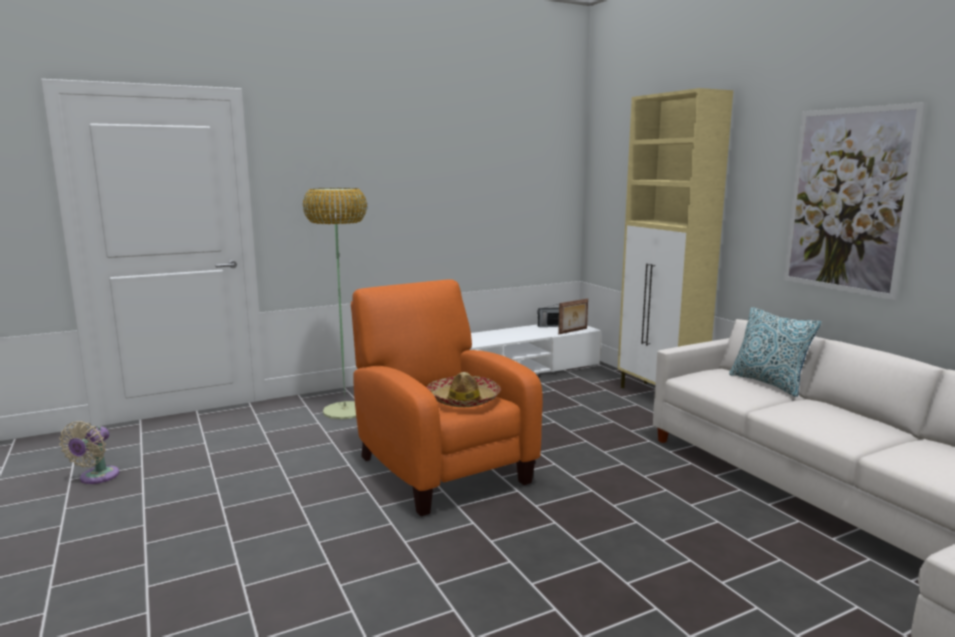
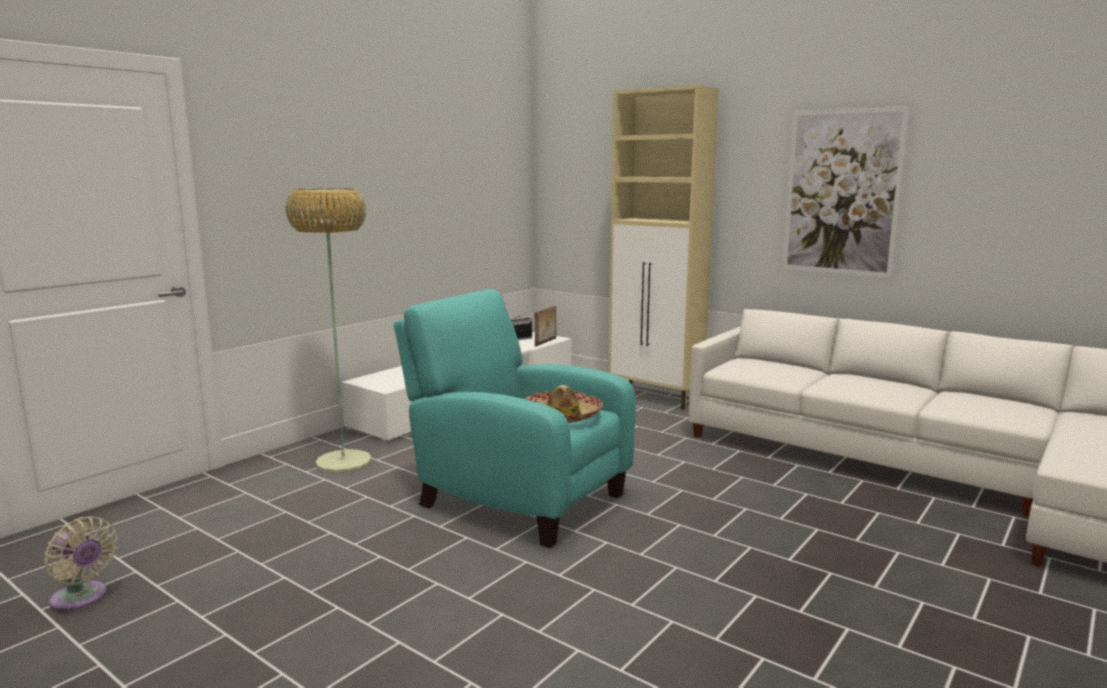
camera: 25 degrees left, 0 degrees up
(96, 477) = (81, 599): beige fan -> beige fan turned 45 degrees counterclockwise
(440, 467) = (516, 498): orange armchair -> turquoise armchair
(768, 383) = (792, 365): pillow -> none

